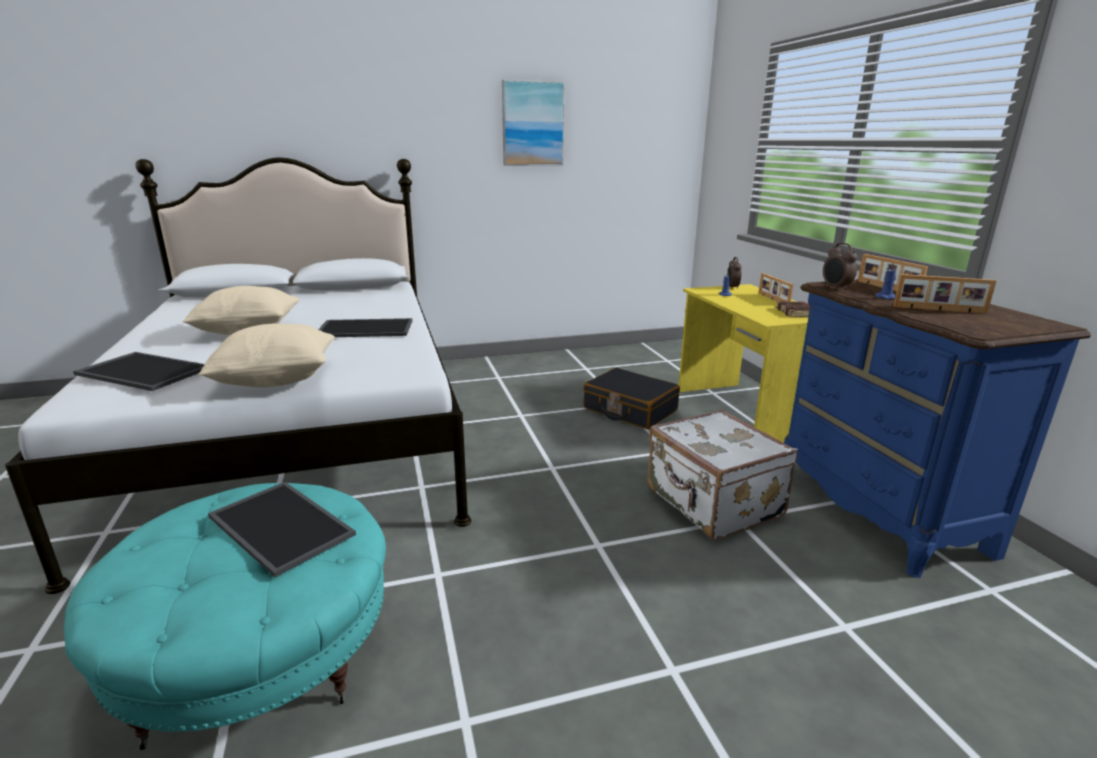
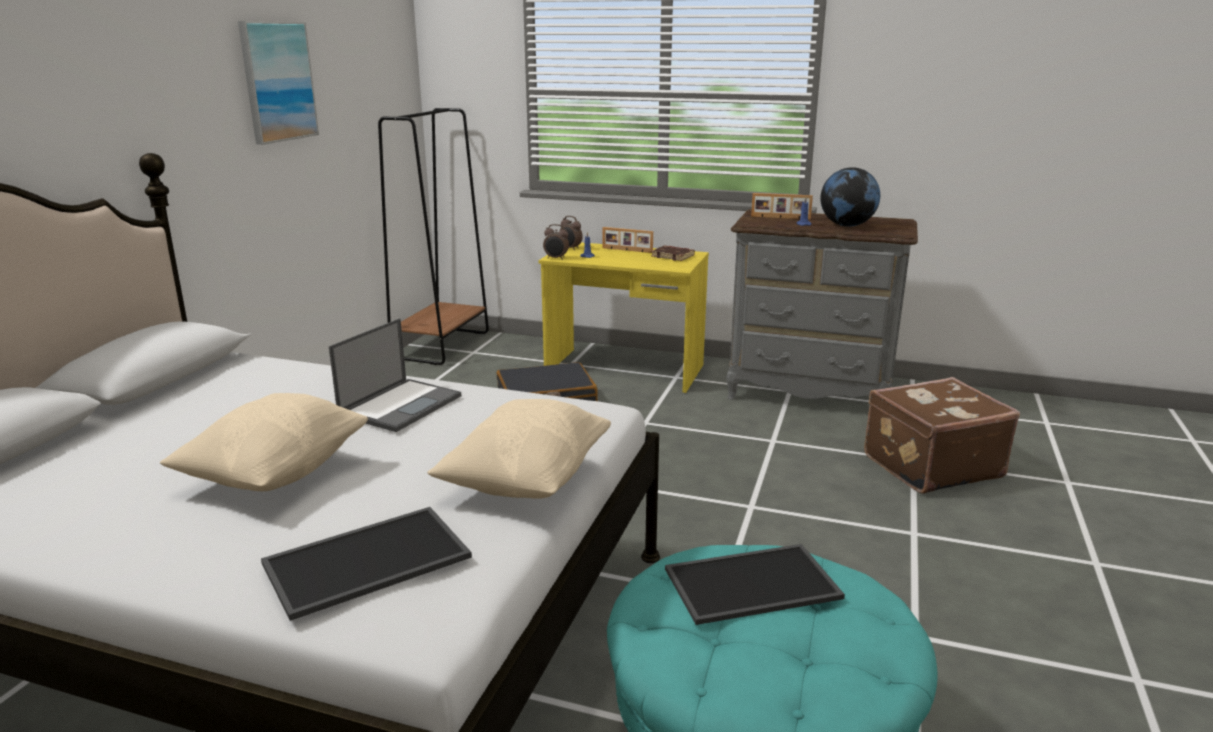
camera: 55 degrees left, 0 degrees up
(366, 328) = (401, 405): tray -> laptop
(657, 350) = (441, 346): none -> clothes rack
(712, 504) = (743, 440): white suitcase -> none
(835, 288) = (762, 225): alarm clock -> alarm clock (556, 258)
(854, 644) = (929, 465): none -> brown suitcase
(874, 510) = (809, 394): blue dresser -> grey dresser
(939, 310) = (847, 225): picture frame -> globe

